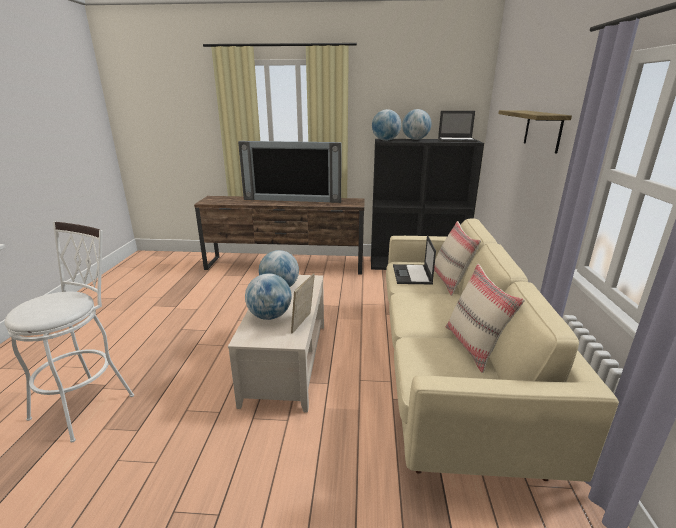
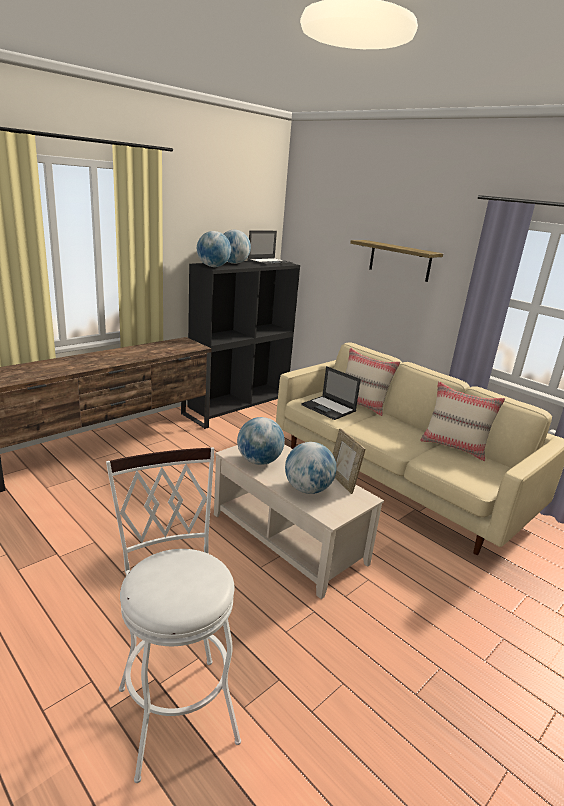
camera: 50 degrees left, 0 degrees up
(292, 199) = (112, 354): television -> none

